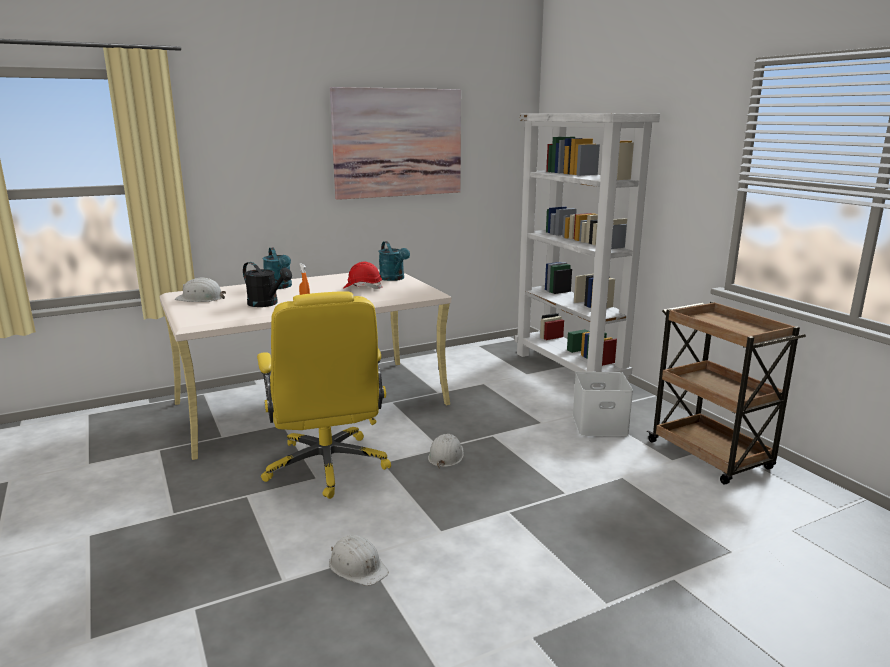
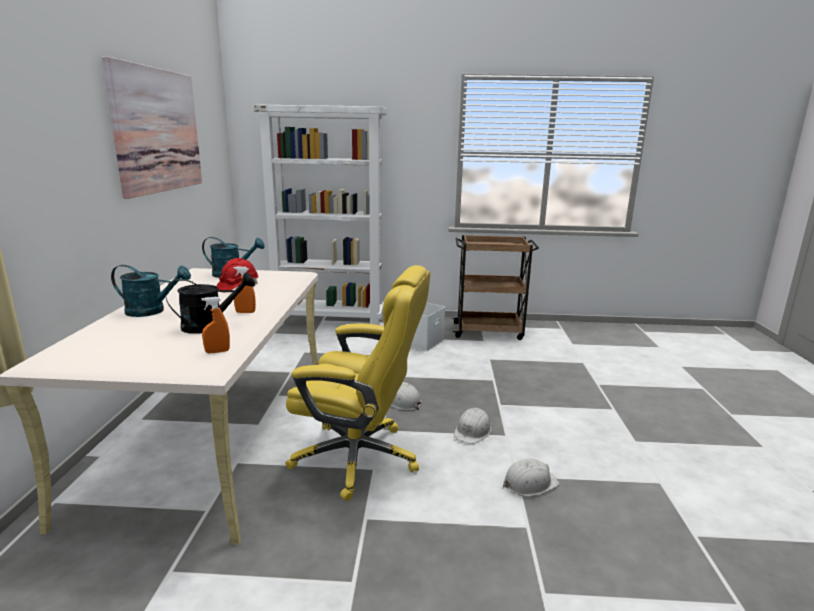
camera: 60 degrees left, 0 degrees up
(200, 298) = (104, 351): white hard hat -> white hard hat (473, 431)
(219, 317) = (217, 351): none -> orange spray bottle

